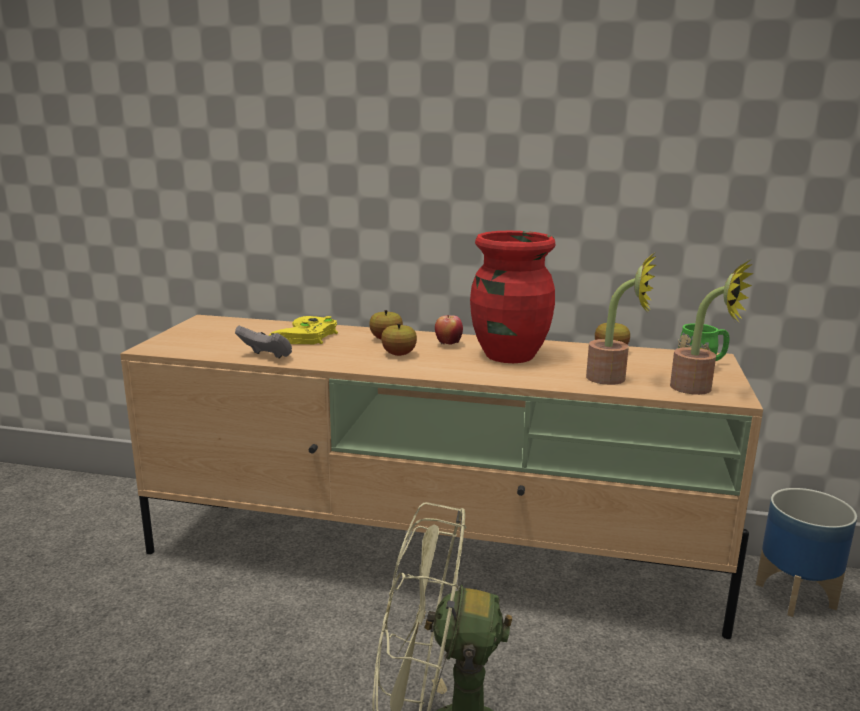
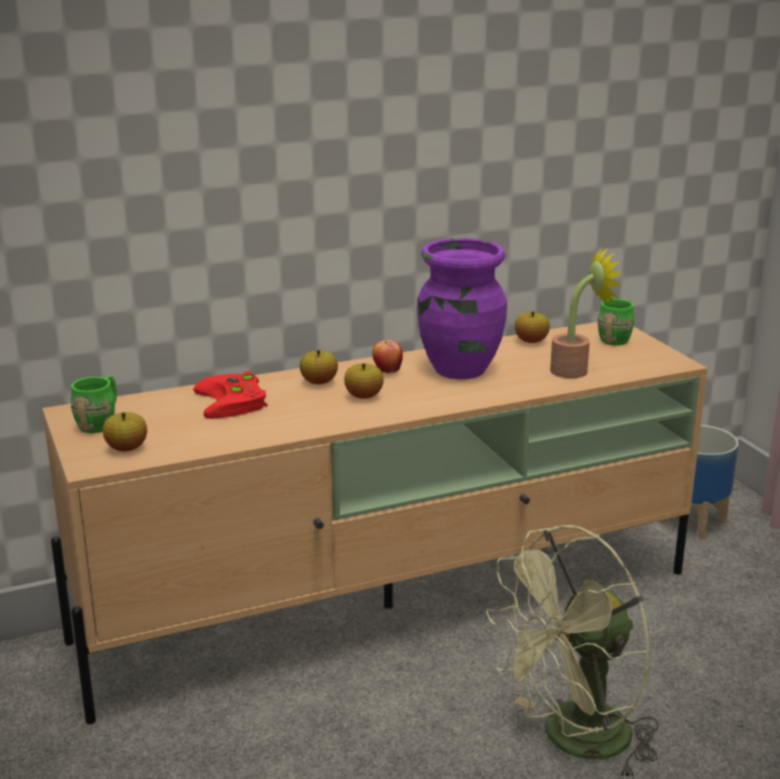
camera: 35 degrees left, 5 degrees up
(188, 345) = (126, 448): none -> apple
(207, 328) = (100, 422): none -> green mug
(266, 356) = (242, 437): grey game controller -> none
(307, 337) = (234, 402): yellow game controller -> red game controller
(509, 355) = (459, 369): red vase -> purple vase
(699, 389) = (646, 362): potted plant -> none

